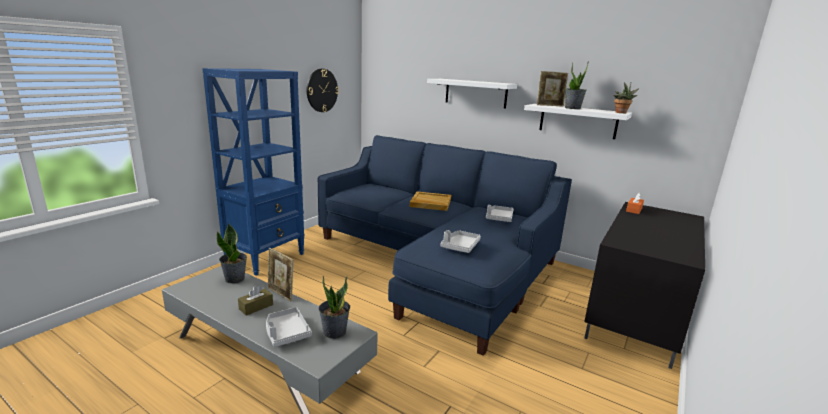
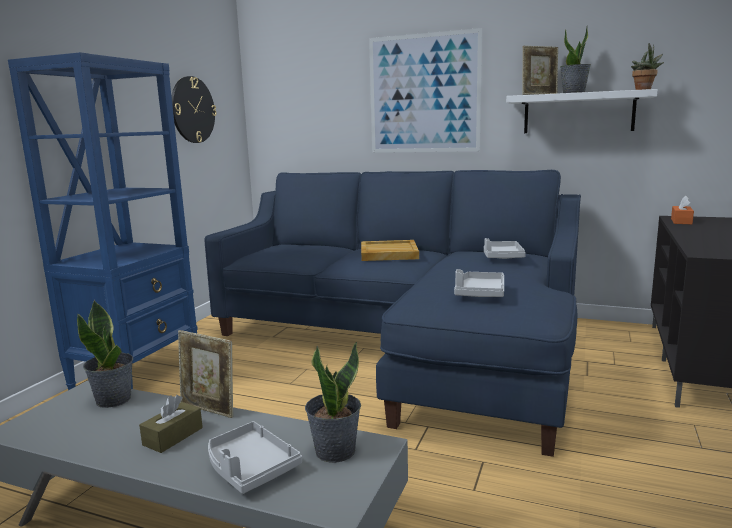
camera: 10 degrees left, 5 degrees down
(475, 93) = (424, 94): white shelf -> picture

